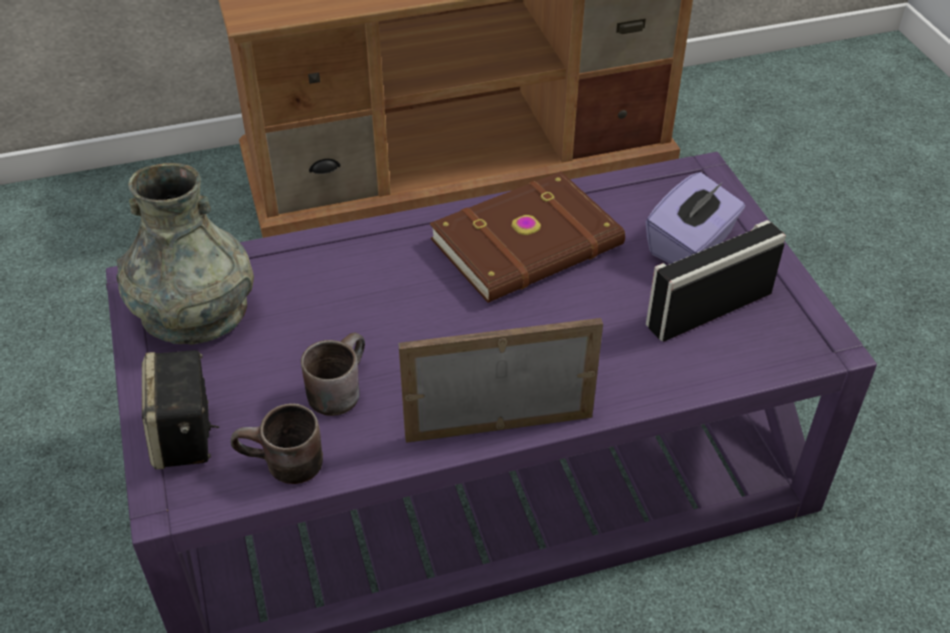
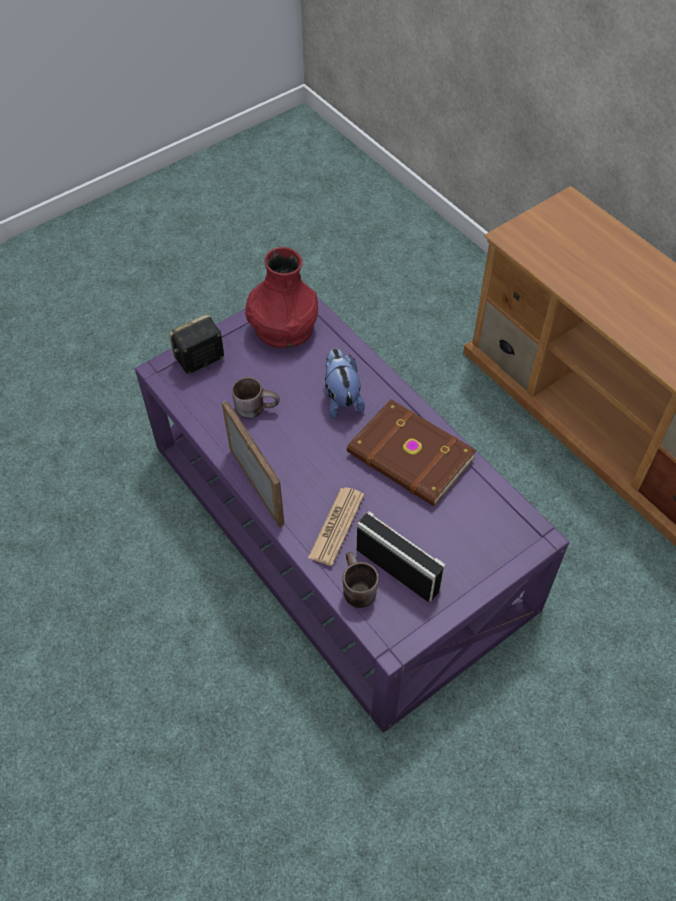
camera: 70 degrees right, 10 degrees up
(195, 312) = (283, 327): grey vase -> red vase
(282, 468) = (195, 404): brown mug -> brown mug (354, 588)
(381, 285) = (341, 398): none -> plush toy
(615, 351) = (336, 526): none -> newspaper
(691, 245) = (455, 546): purple tissue box -> none

